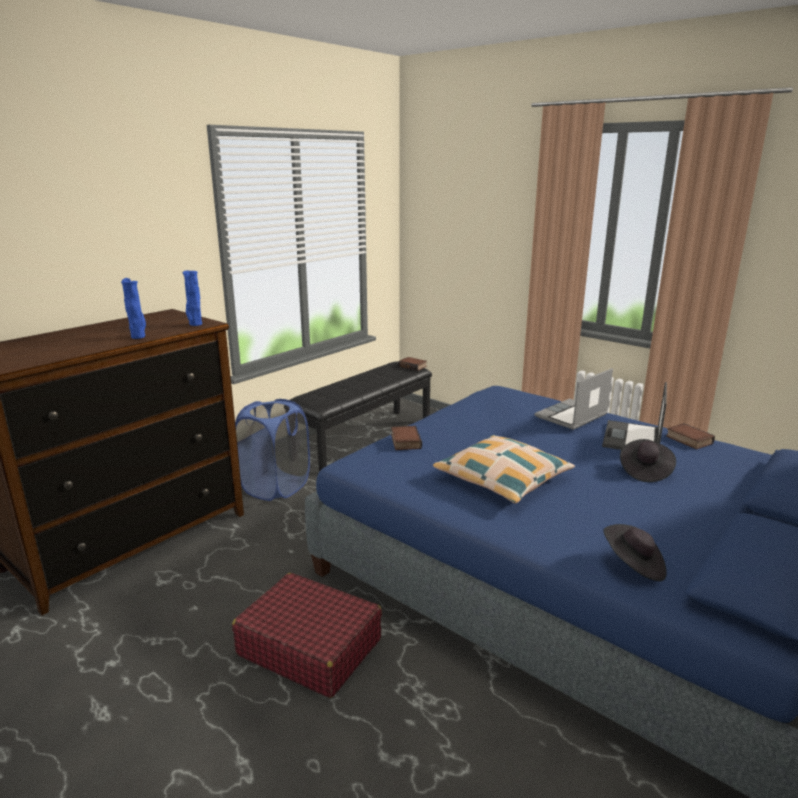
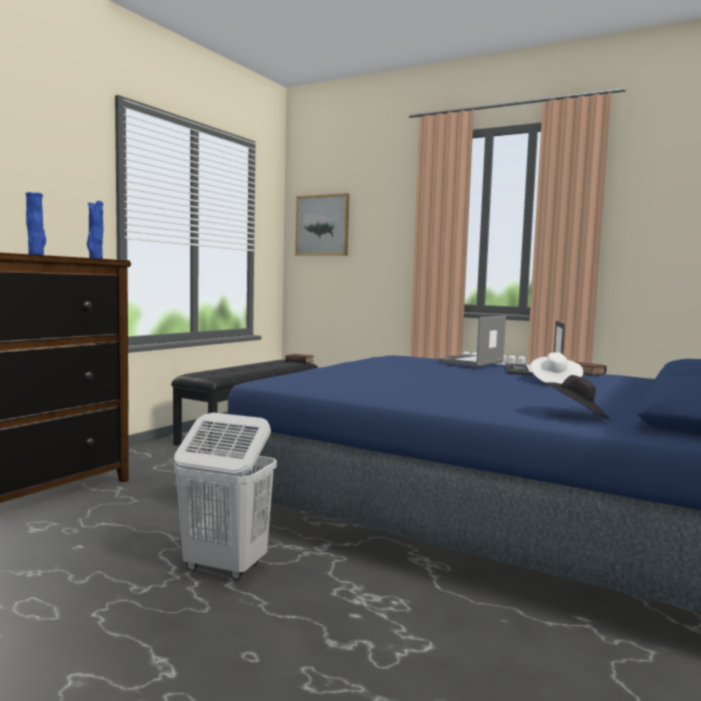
camera: 10 degrees left, 15 degrees down
(276, 487) = (162, 462): blue laundry basket -> none
(309, 646) = (224, 567): red suitcase -> white laundry basket
(404, 441) = (316, 371): book -> none
(438, 219) = (322, 225): none -> picture
(502, 478) = (423, 385): pillow -> none
(644, 471) = (554, 382): black hat -> white hat

